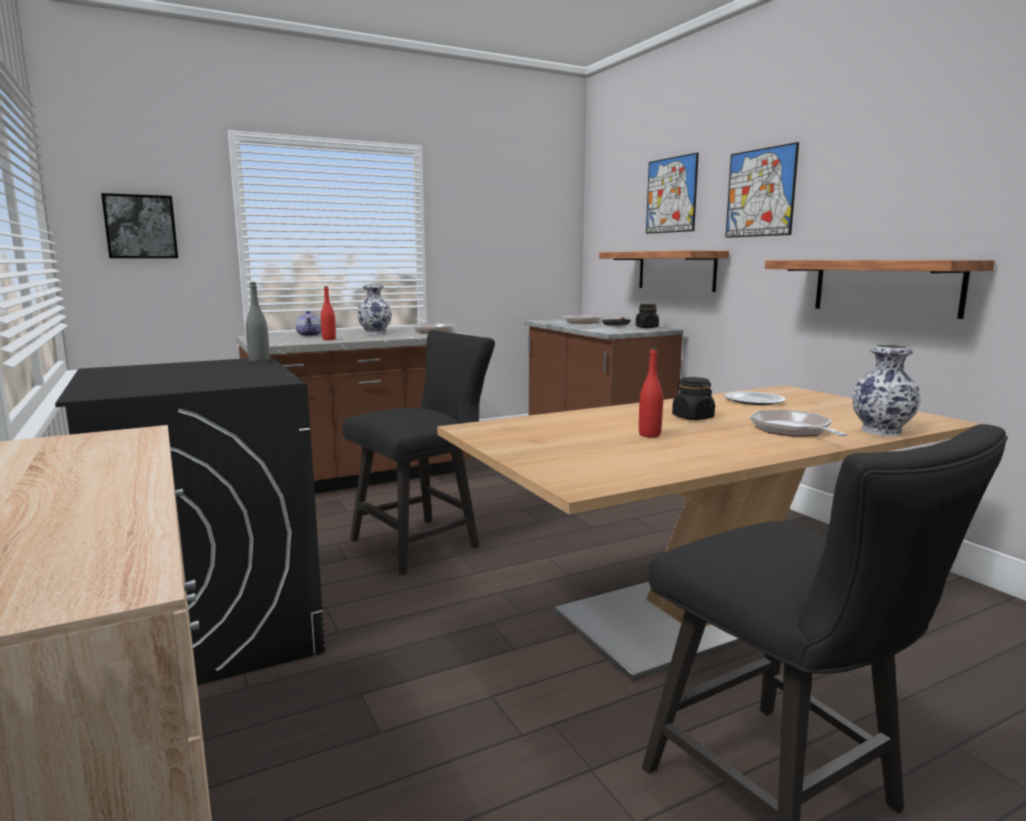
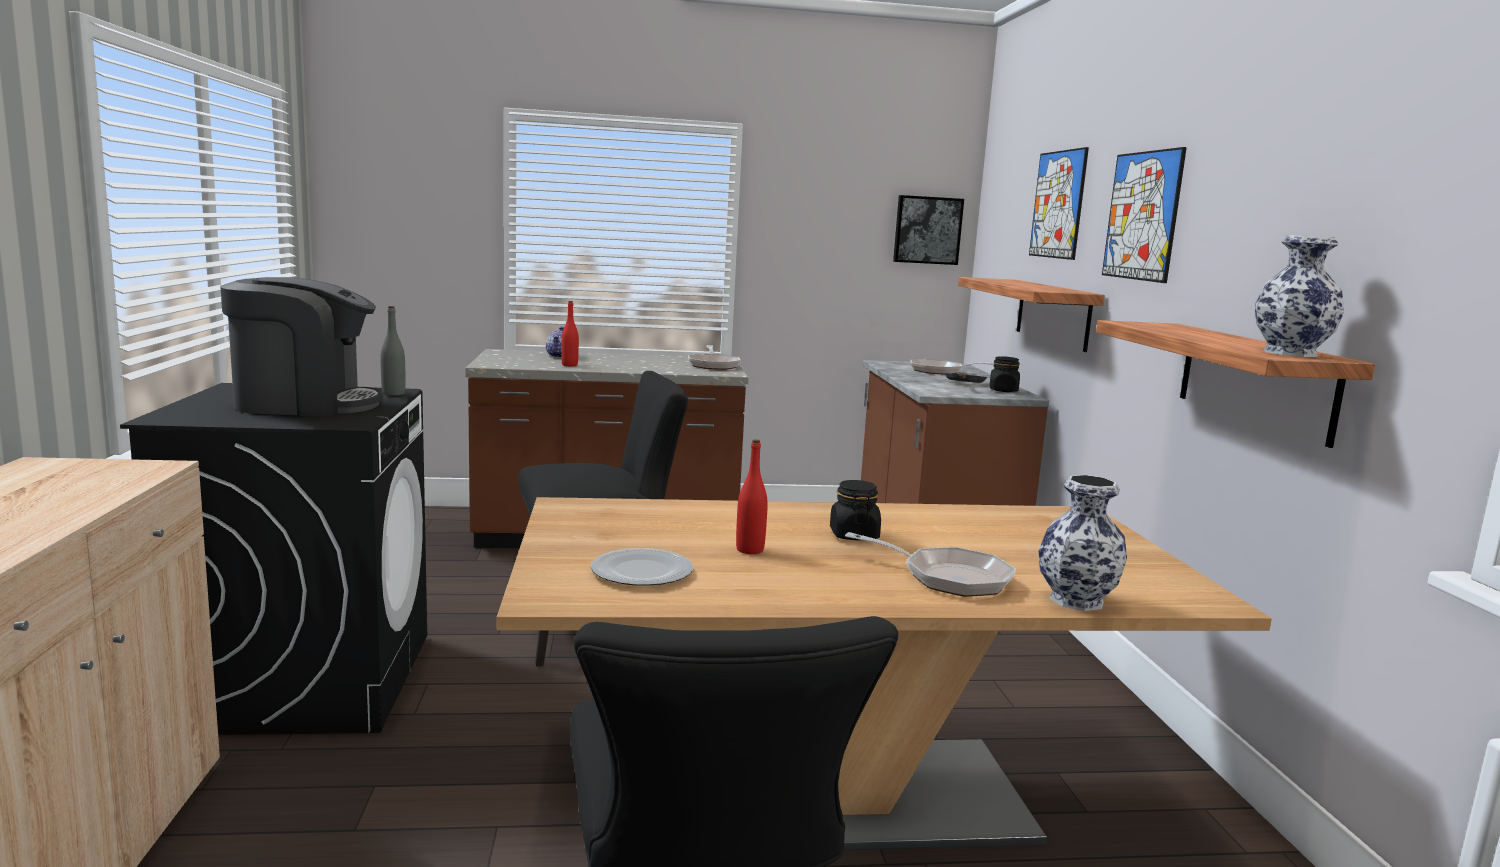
camera: 20 degrees right, 0 degrees up
(141, 227) = (400, 217): picture -> picture (927, 230)
(200, 373) = (305, 404): none -> coffee machine
(376, 333) = (640, 361): vase -> vase (1290, 353)
(754, 401) = (991, 524): plate -> plate (641, 572)
(793, 431) = (948, 578): frying pan -> frying pan turned 105 degrees clockwise

